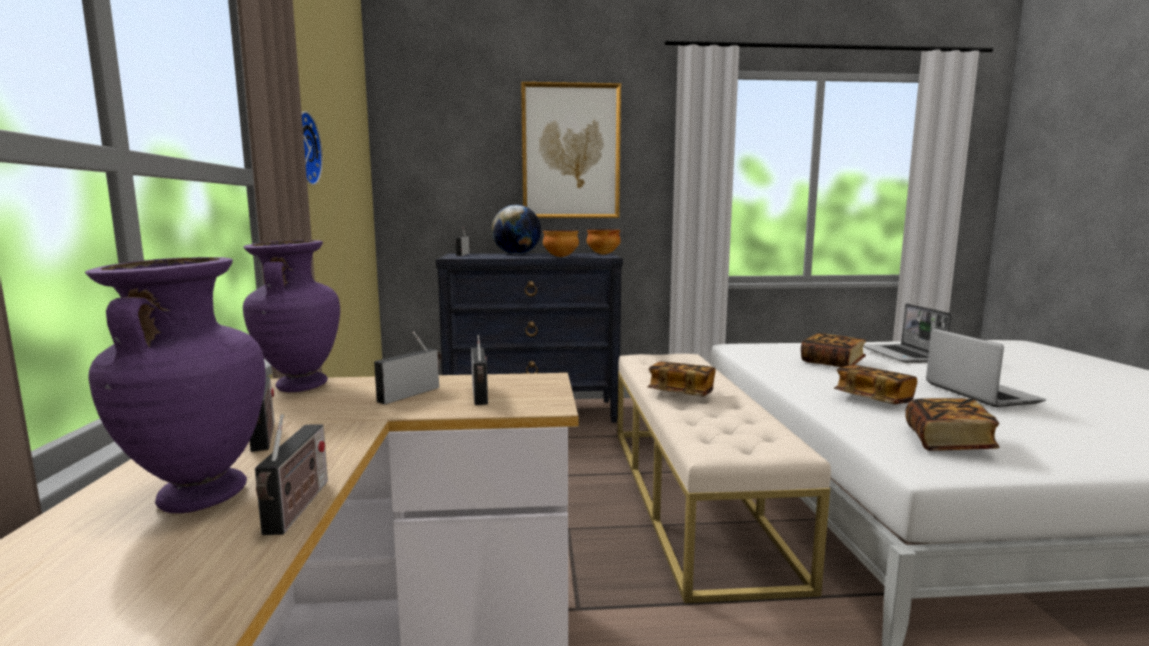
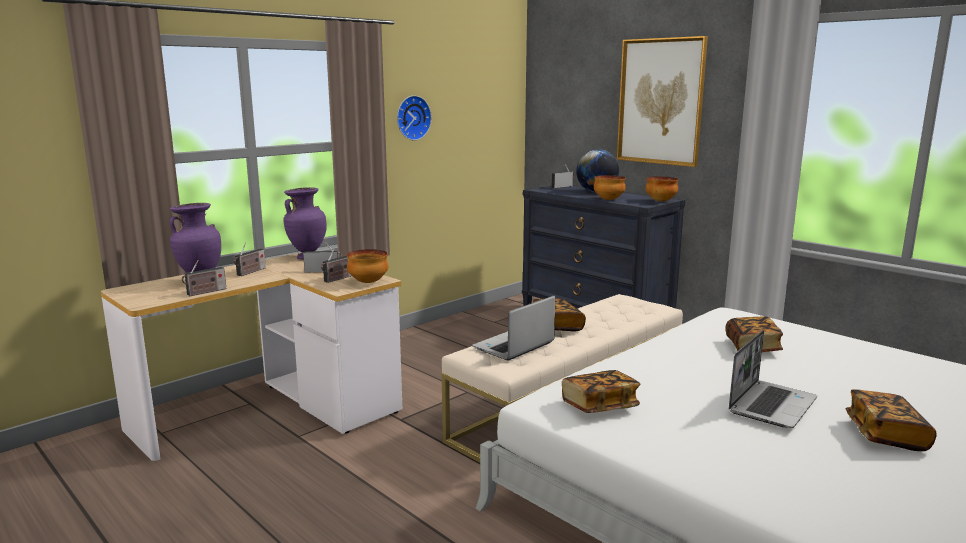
camera: 50 degrees right, 5 degrees up
(542, 386) = (368, 282): none -> bowl
(873, 399) = (665, 375): book -> book (885, 435)
(903, 355) = (855, 366): laptop -> laptop (514, 346)

